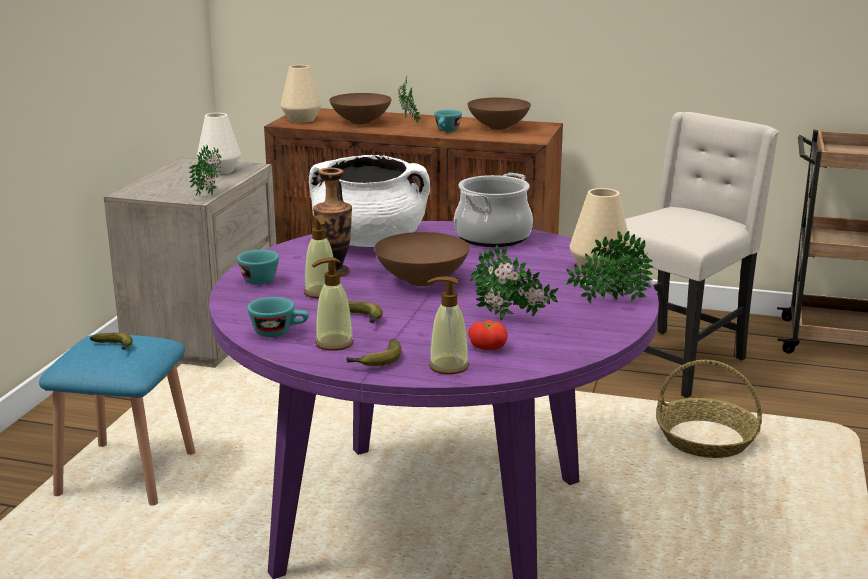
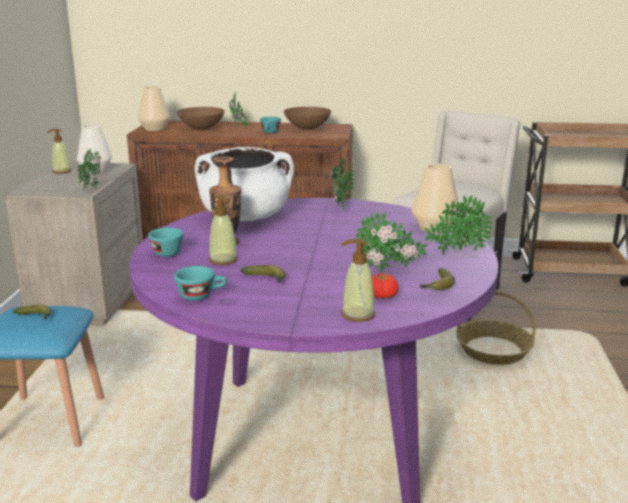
camera: 10 degrees left, 0 degrees up
(334, 343) = (252, 302): soap dispenser -> soap dispenser (61, 171)
(376, 361) = (296, 315): banana -> banana (437, 286)
(420, 280) = (300, 245): brown bowl -> none
(493, 237) = (340, 208): cooking pot -> potted plant

